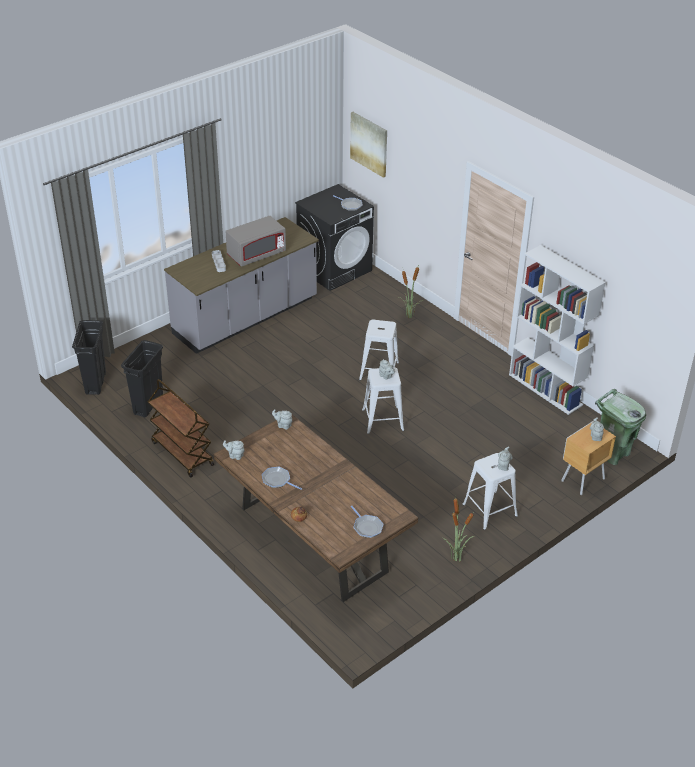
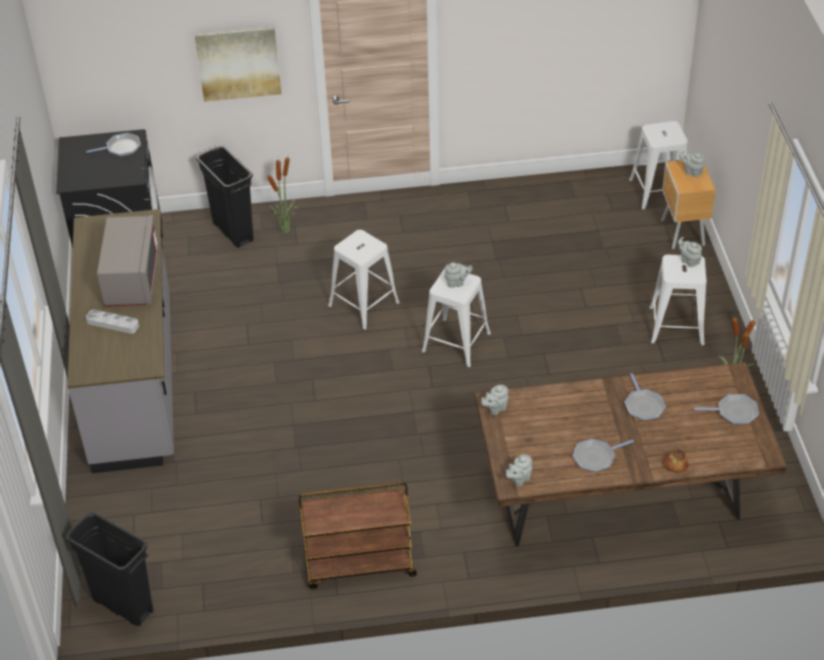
camera: 55 degrees left, 5 degrees up
(148, 405) = (226, 562): black trash can -> black trash can (233, 232)
(338, 485) = (643, 406): none -> frying pan
(369, 144) = (102, 49): picture -> picture (238, 63)
(546, 390) = (518, 187): white bookcase -> none
(612, 453) = (658, 191): green trash can -> white stool

